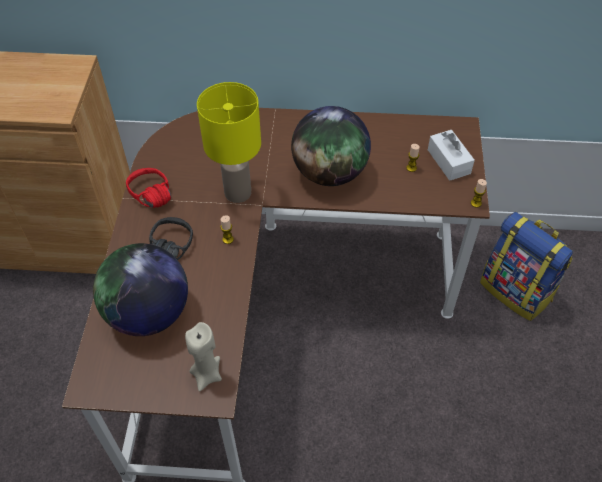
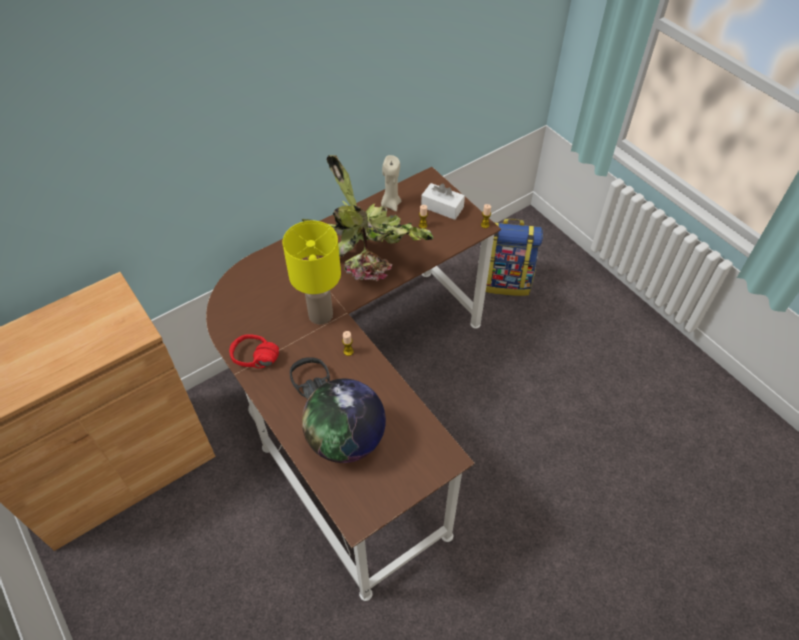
camera: 40 degrees left, 0 degrees up
(207, 374) = (429, 449): beige candle -> beige candle (390, 204)
(330, 173) = (372, 261): globe -> potted plant

